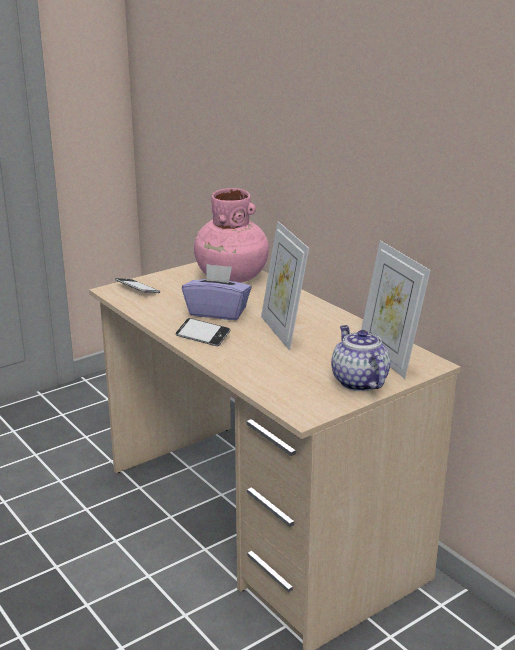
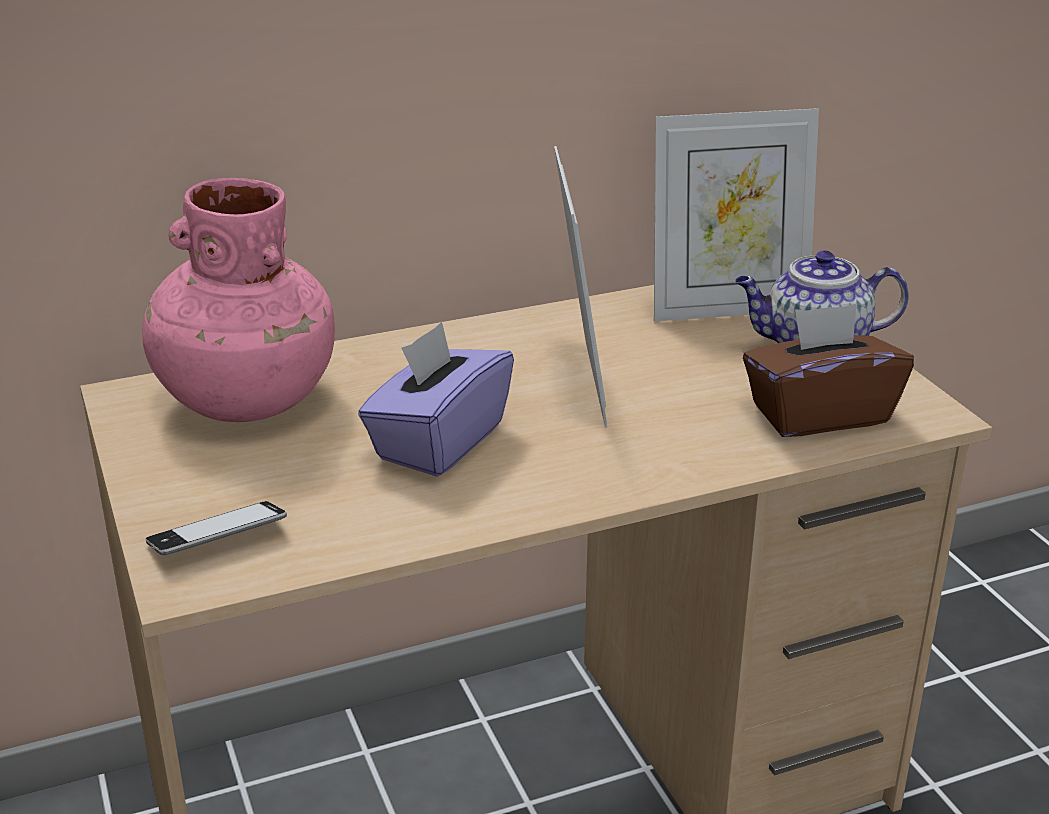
camera: 75 degrees left, 5 degrees up
(203, 336) = (561, 475): phone -> none
(282, 331) = (578, 383): picture frame -> picture frame turned 90 degrees counterclockwise
(286, 386) = (819, 414): none -> brown tissue box

